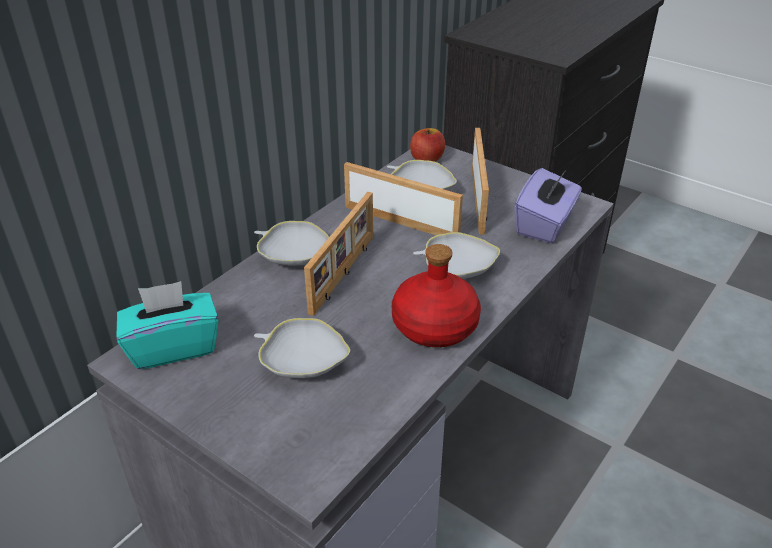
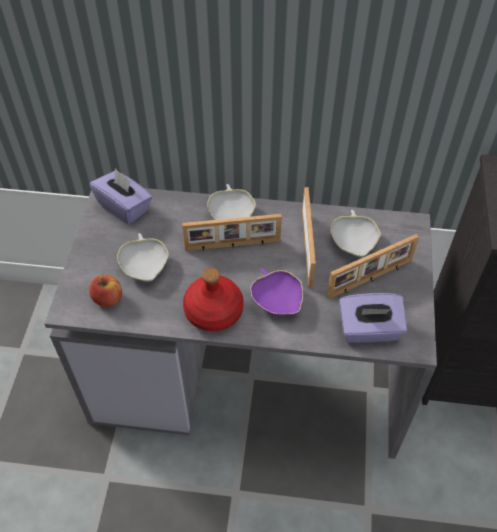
camera: 60 degrees right, 15 degrees up
(173, 346) = (124, 207): turquoise tissue box -> purple tissue box
(426, 159) = (399, 227): apple -> apple (108, 298)
(456, 269) = (277, 300): white bowl -> purple bowl

